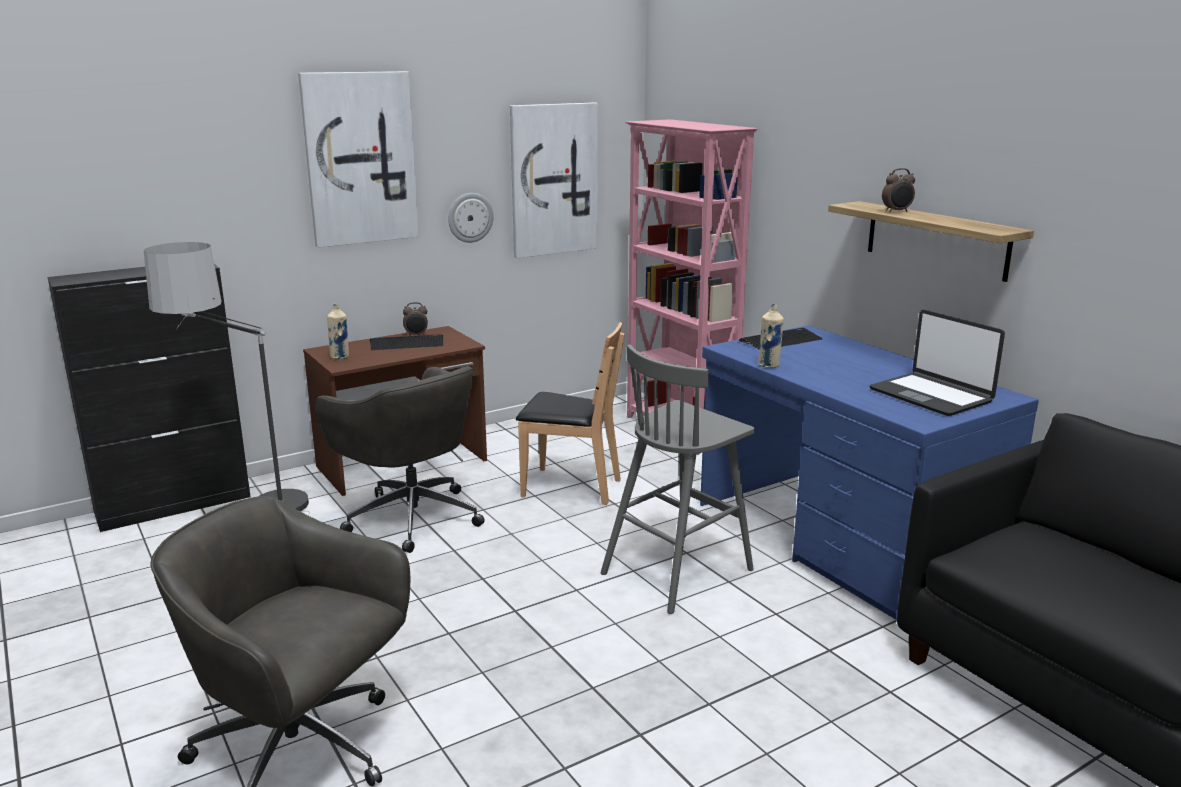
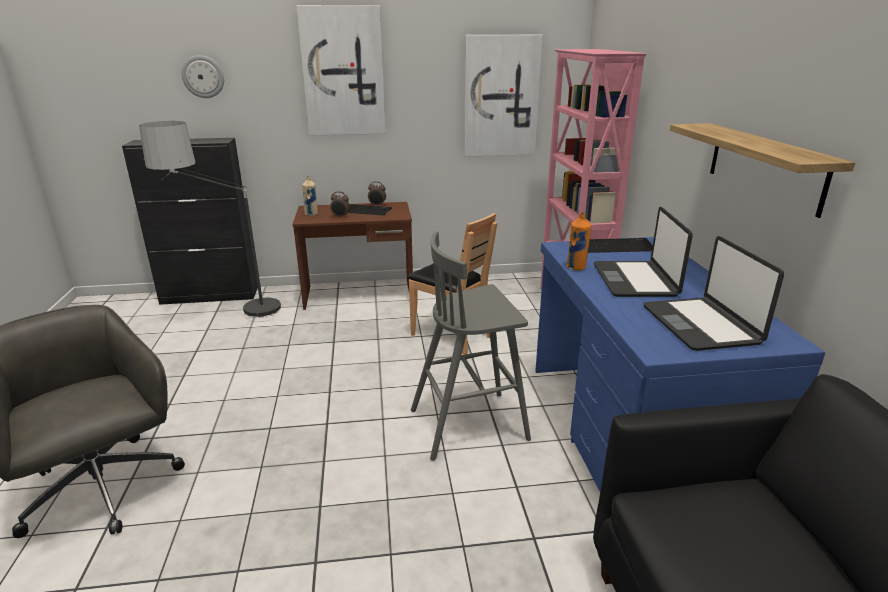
camera: 25 degrees right, 5 degrees up
(411, 516) = (329, 333): grey office chair -> none
(470, 217) = (429, 122): wall clock -> wall clock (203, 76)
(769, 365) = (576, 267): beige bottle -> orange bottle
(836, 368) = (635, 280): none -> laptop
(897, 211) = (727, 134): alarm clock -> alarm clock (340, 217)

